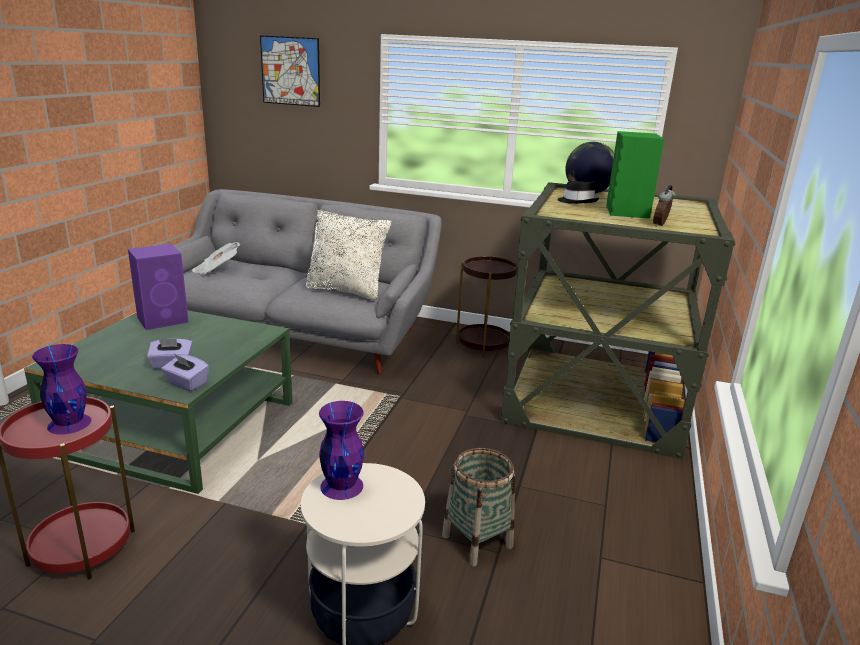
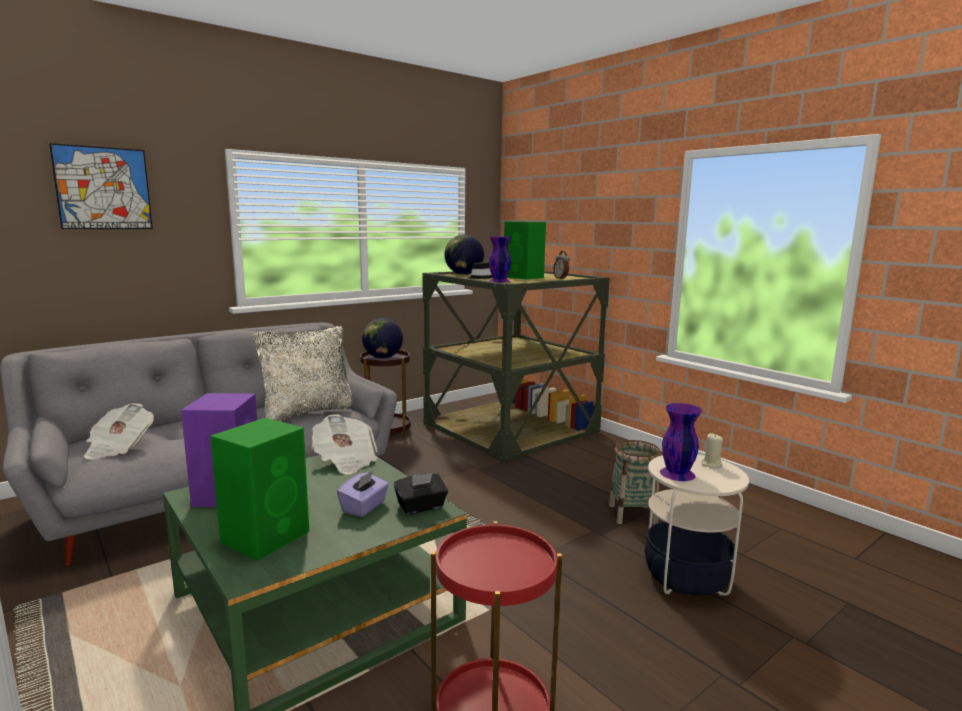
camera: 55 degrees left, 10 degrees down
(69, 423) = (495, 555): purple vase -> purple vase (499, 281)
(108, 351) = (267, 536): none -> green speaker
(186, 384) = (421, 507): purple tissue box -> black tissue box
(251, 333) = (345, 461): none -> newspaper
(395, 506) = (711, 464): none -> beige candle
(489, 267) = (382, 357): none -> globe

